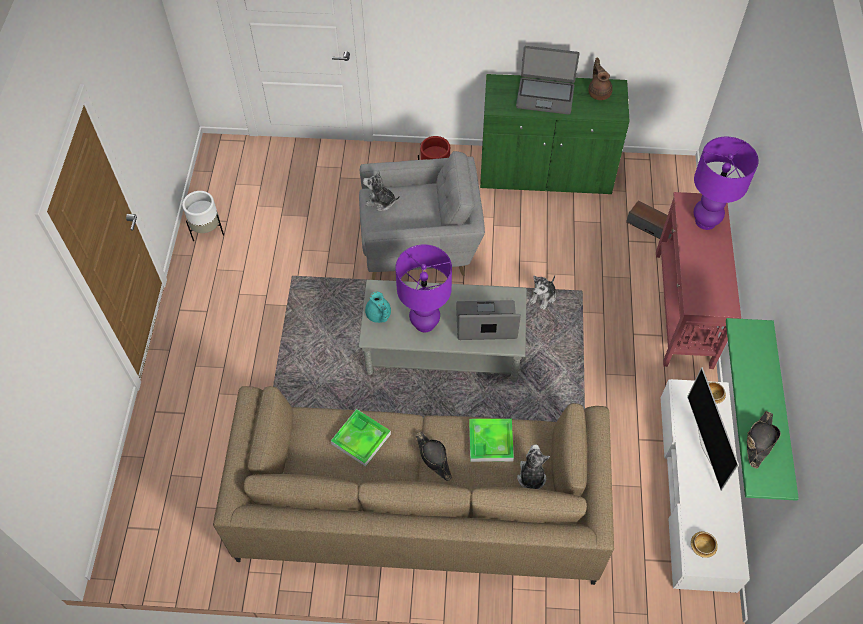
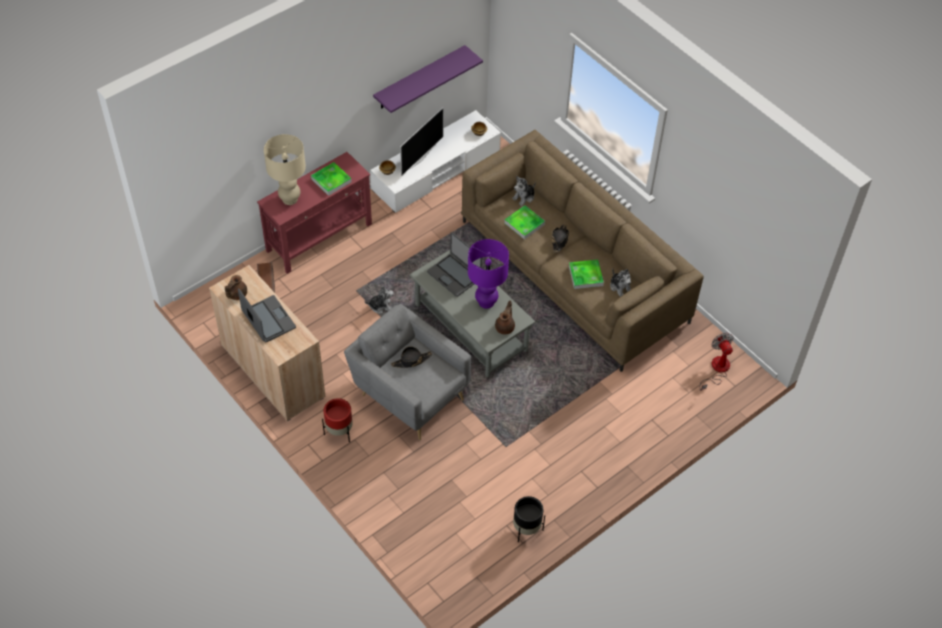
camera: 135 degrees left, 5 degrees down
(161, 529) = (717, 369): none -> fan
(207, 230) = (526, 529): white planter -> black planter
(378, 315) = (505, 327): turquoise teapot -> brown teapot
(380, 202) = (424, 388): plush toy -> plush toy (620, 287)
(545, 173) = (273, 371): green cabinet -> beige cabinet
(704, 273) = (331, 180): none -> tray
(705, 222) = (290, 199): purple table lamp -> beige table lamp
(759, 441) = (450, 68): black hat -> black hat (411, 361)
(779, 413) = (419, 78): green shelf -> purple shelf

